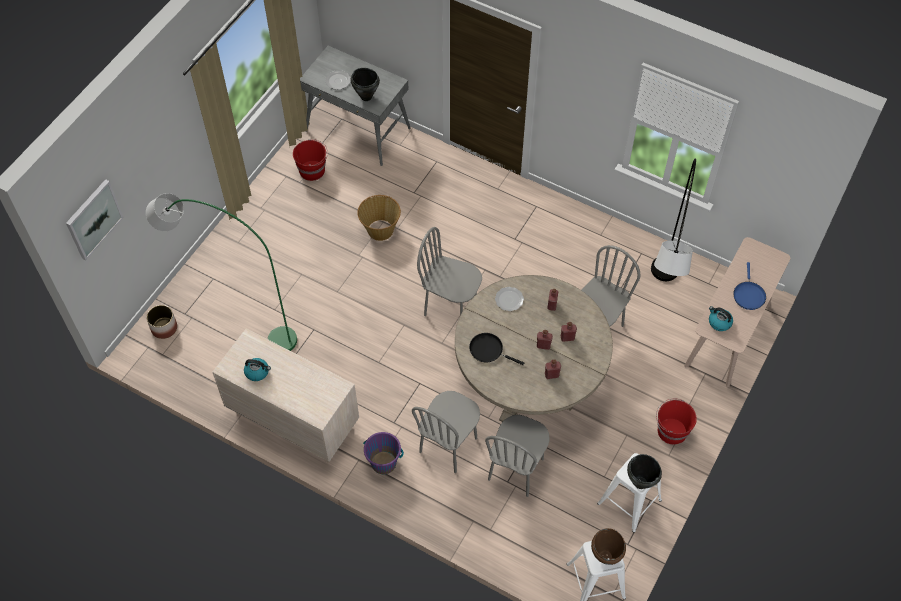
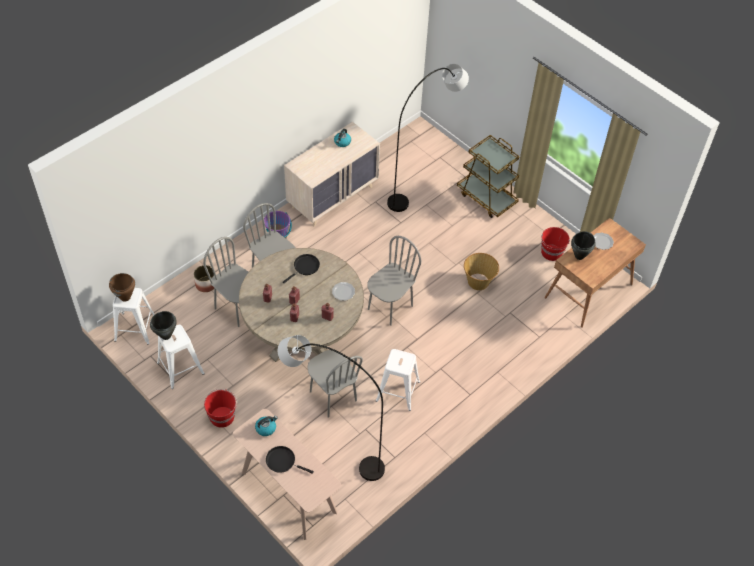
camera: 105 degrees right, 5 degrees down
(93, 219) = (453, 36): picture -> none
(164, 328) = (432, 145): planter -> planter (205, 284)
(234, 321) = (424, 181): green floor lamp -> grey floor lamp
(244, 248) = (486, 198): none -> brown cart
(358, 129) = (588, 292): grey desk -> brown desk
(561, 270) = (398, 391): none -> white stool
(748, 294) = (282, 461): blue frying pan -> black frying pan

